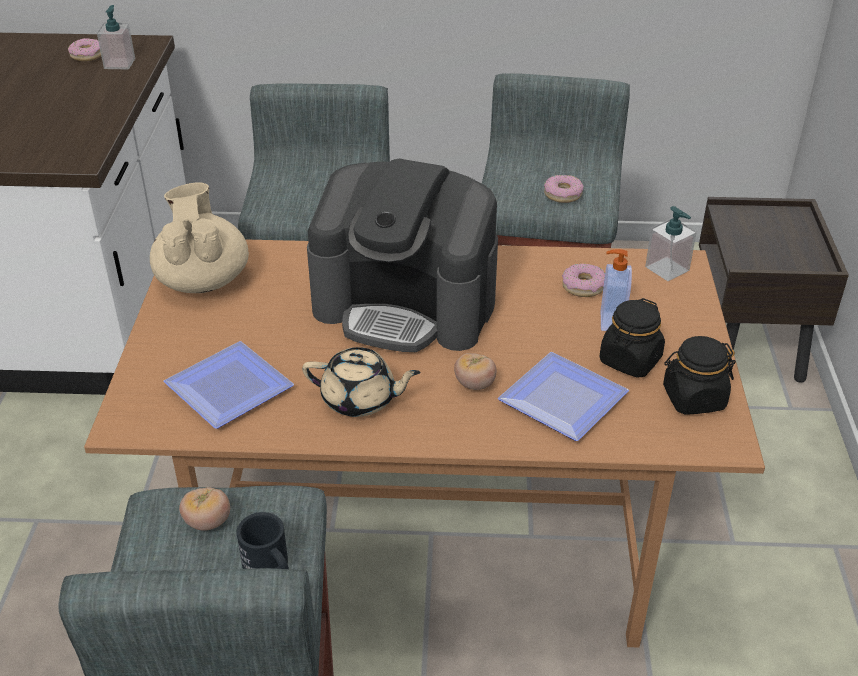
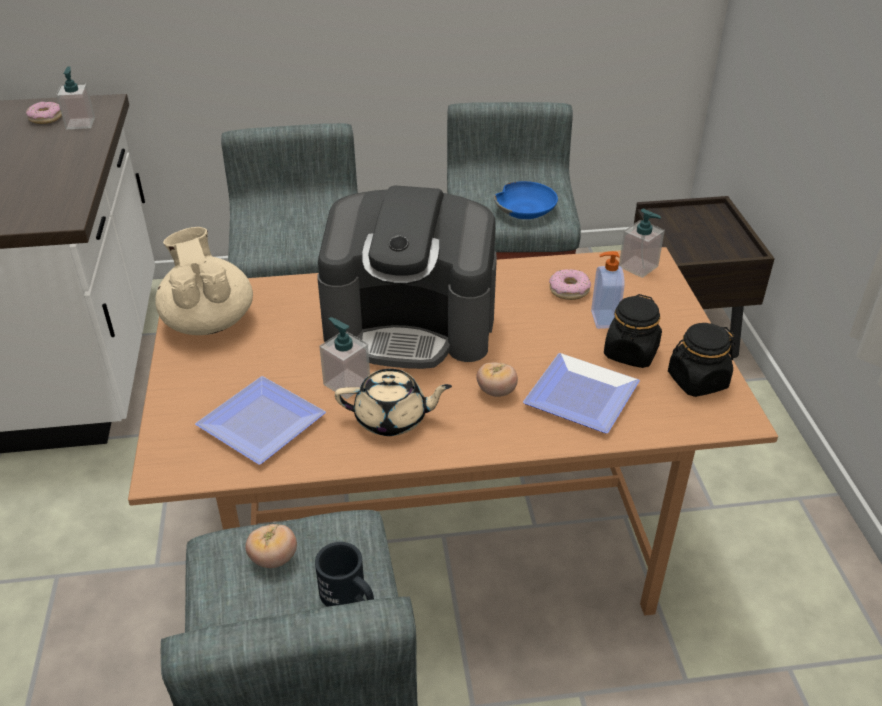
camera: 10 degrees left, 0 degrees up
(324, 358) = (346, 383): none -> soap dispenser
(562, 194) = (526, 209): donut -> blue bowl

